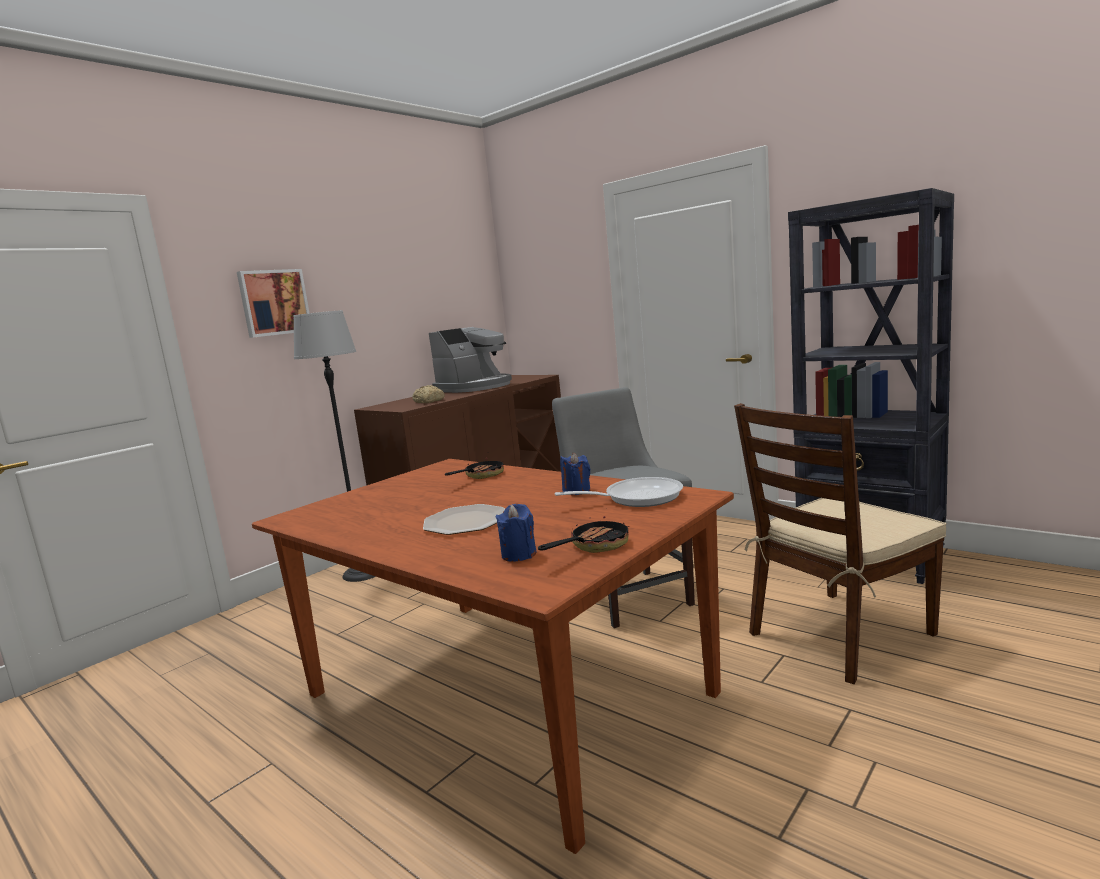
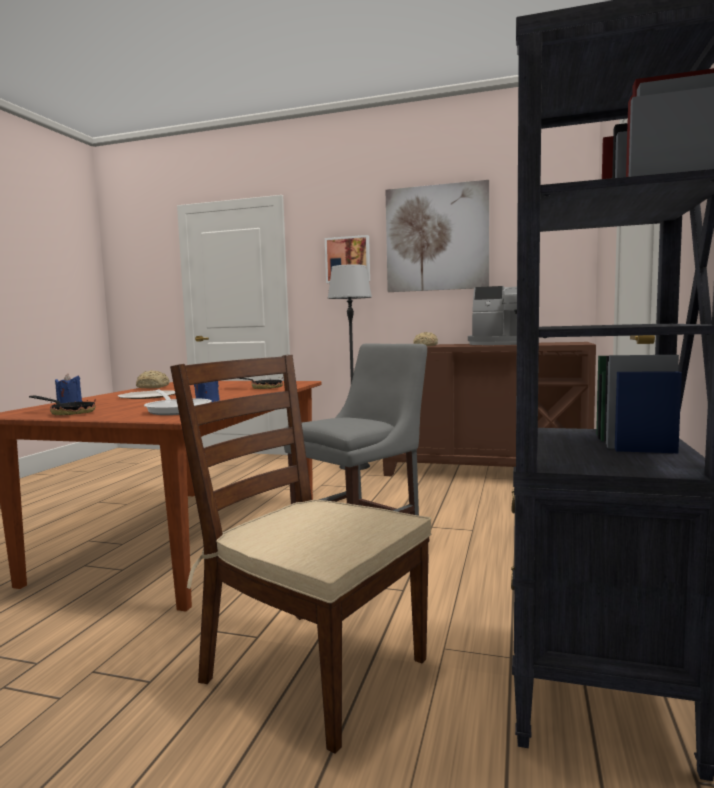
camera: 65 degrees right, 5 degrees down
(332, 529) = (153, 387): none -> bread
(376, 276) = (437, 238): none -> picture

